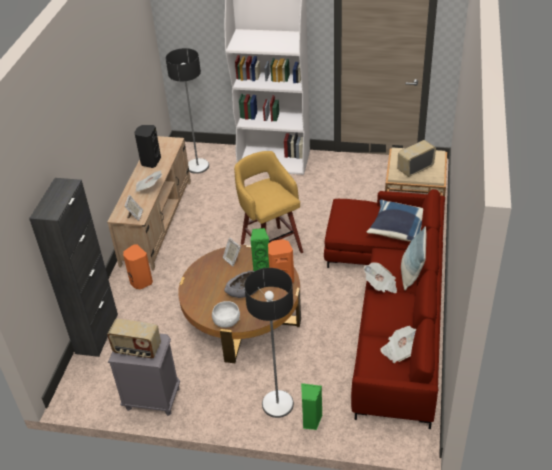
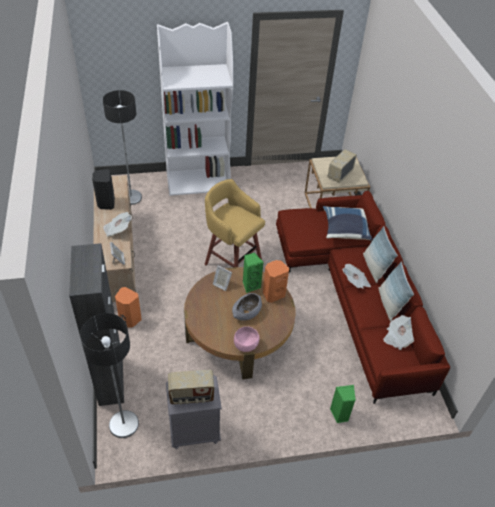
camera: 25 degrees left, 5 degrees up
(226, 322) = (245, 345): white bowl -> pink bowl
(277, 404) = (305, 406): floor lamp -> floor lamp (124, 424)
(408, 315) = (389, 304): none -> pillow

